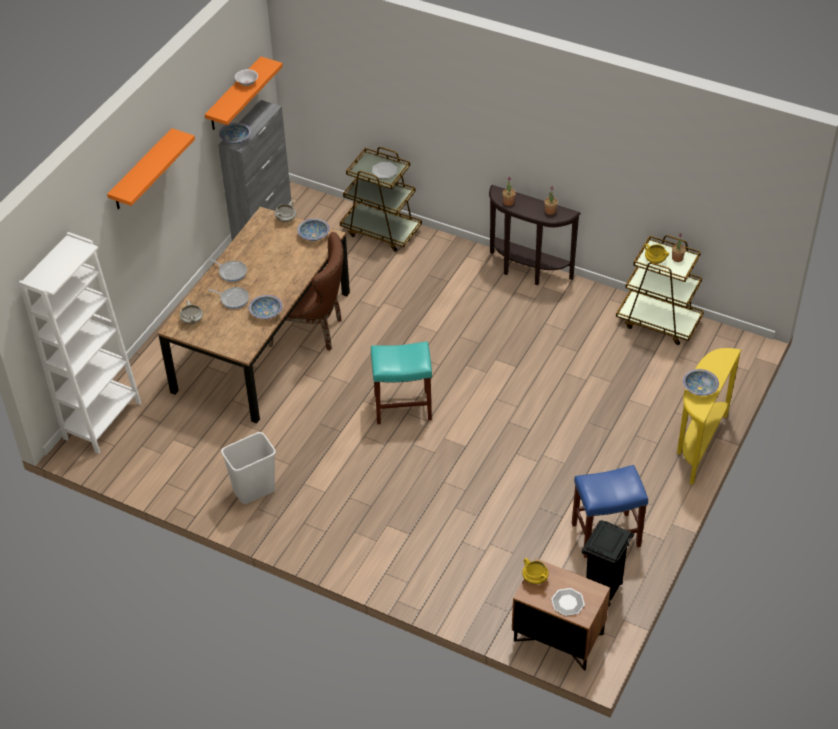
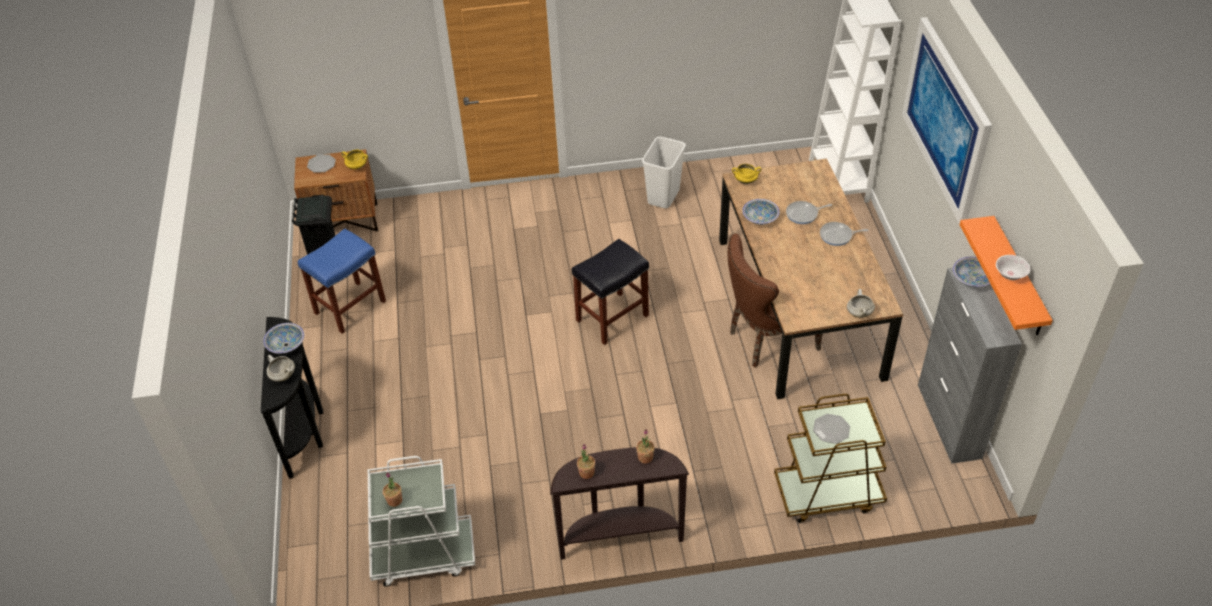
camera: 145 degrees right, 0 degrees up
(142, 171) = (946, 119): orange shelf -> picture
(192, 321) = (812, 180): white cooking pot -> white cooking pot (282, 376)
(313, 235) = (811, 312): bowl -> none
(403, 406) = (611, 319): turquoise stool -> black stool
(654, 260) = (420, 482): yellow cooking pot -> yellow cooking pot (745, 181)
(659, 321) = (423, 555): brown cart -> white cart
(697, 445) = (306, 430): yellow console table -> black console table

